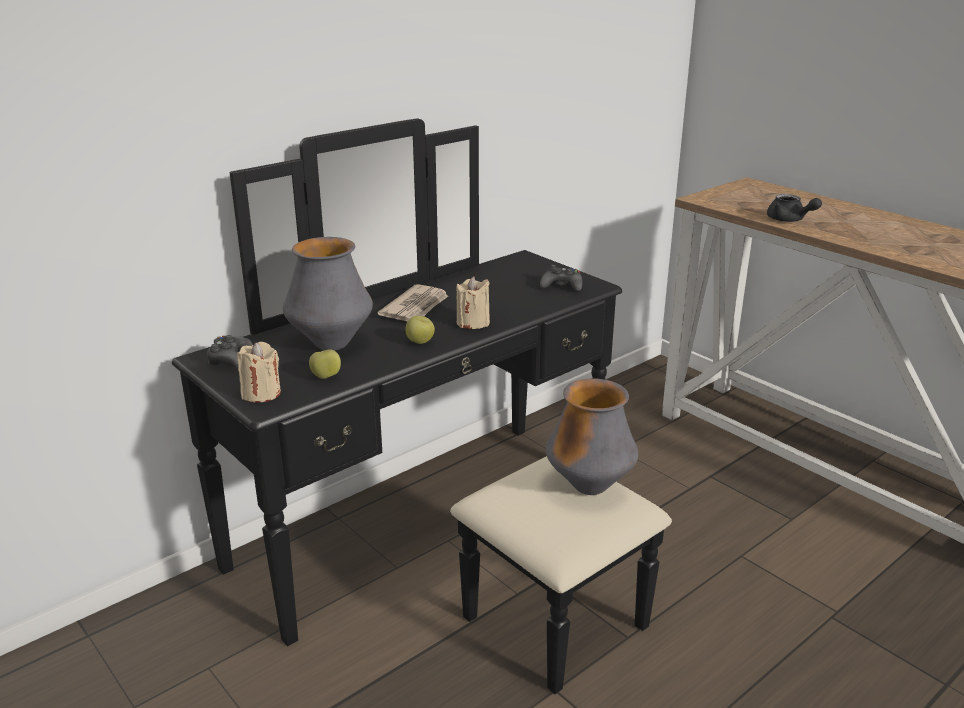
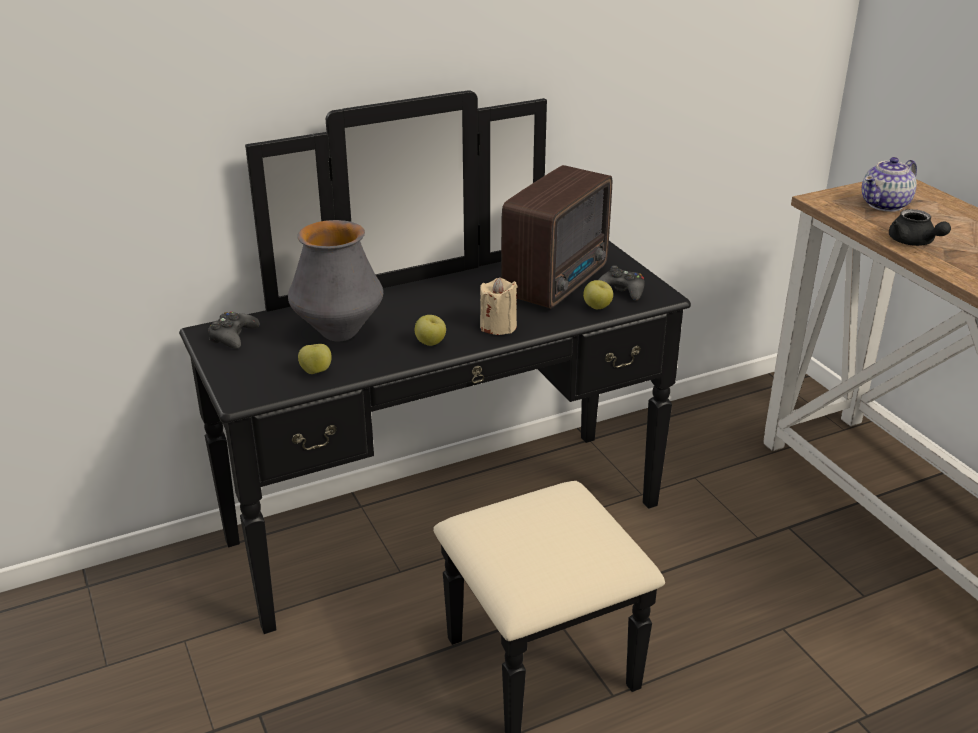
camera: 15 degrees right, 5 degrees up
(261, 393) = (245, 382): beige candle -> none
(416, 307) = (447, 299): newspaper -> none
(505, 284) = (559, 282): none -> radio
(549, 299) = (597, 307): none -> apple
(589, 487) = (583, 529): vase -> none
(750, 198) = (886, 205): none -> teapot

